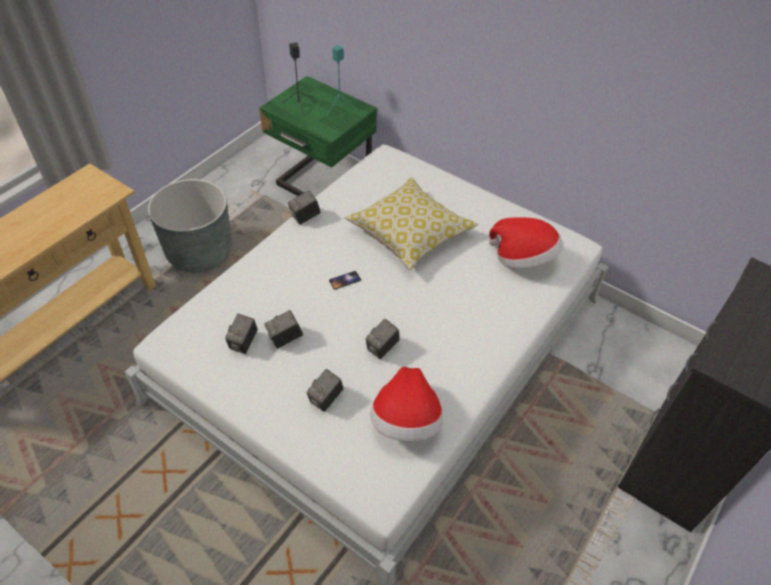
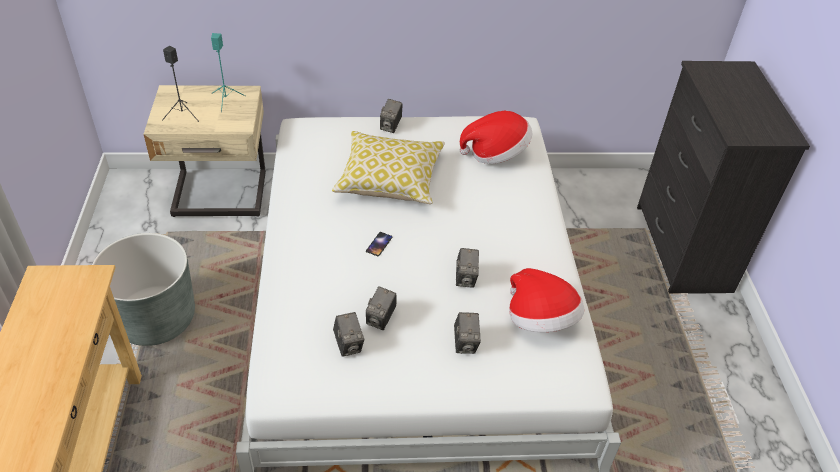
camera: 40 degrees left, 5 degrees down
(305, 217) = (284, 213): camera -> camera (390, 126)
(322, 187) = (220, 196): green nightstand -> beige nightstand

